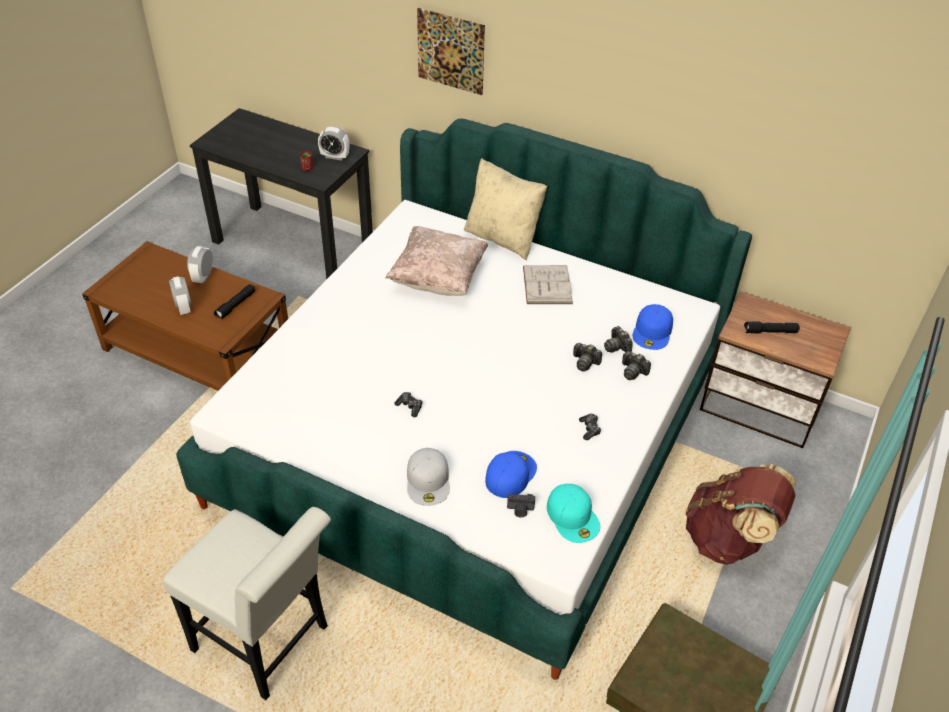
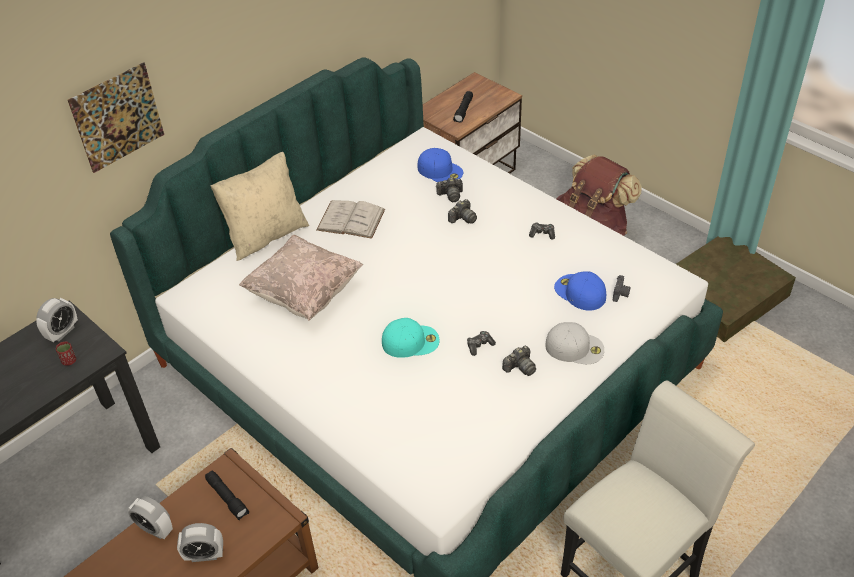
camera: 70 degrees left, 0 degrees up
(573, 516) = (633, 264): turquoise cap -> turquoise cap (411, 341)
(633, 371) = (484, 193): camera -> camera (520, 367)

